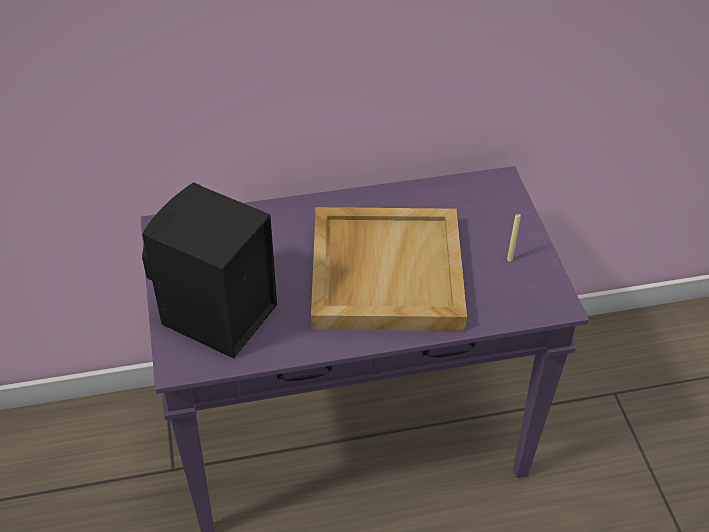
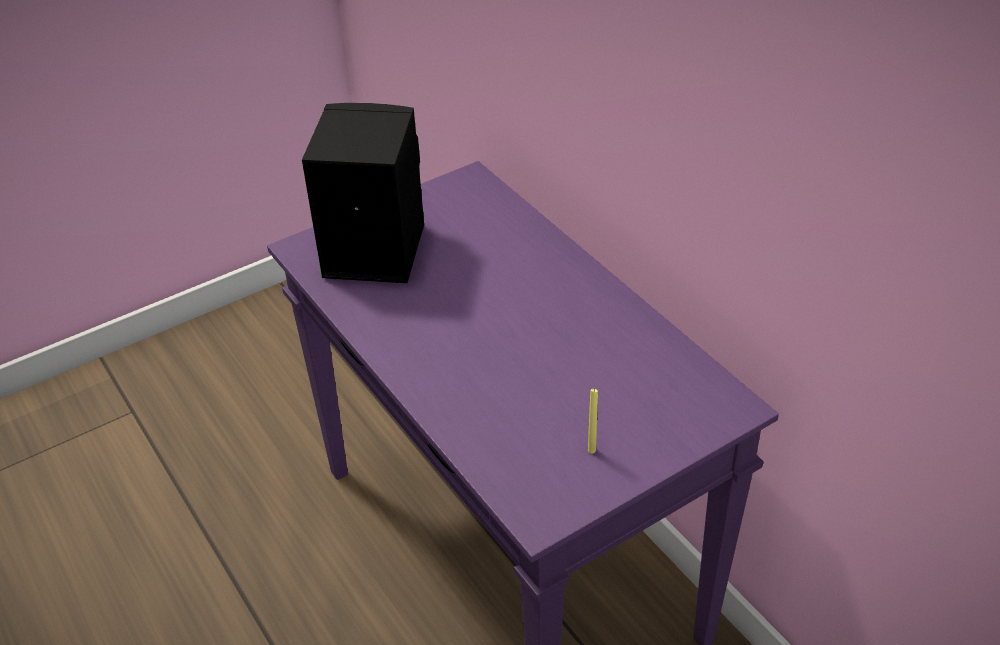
camera: 70 degrees right, 5 degrees down
(385, 272) = (502, 347): beige tray -> none

